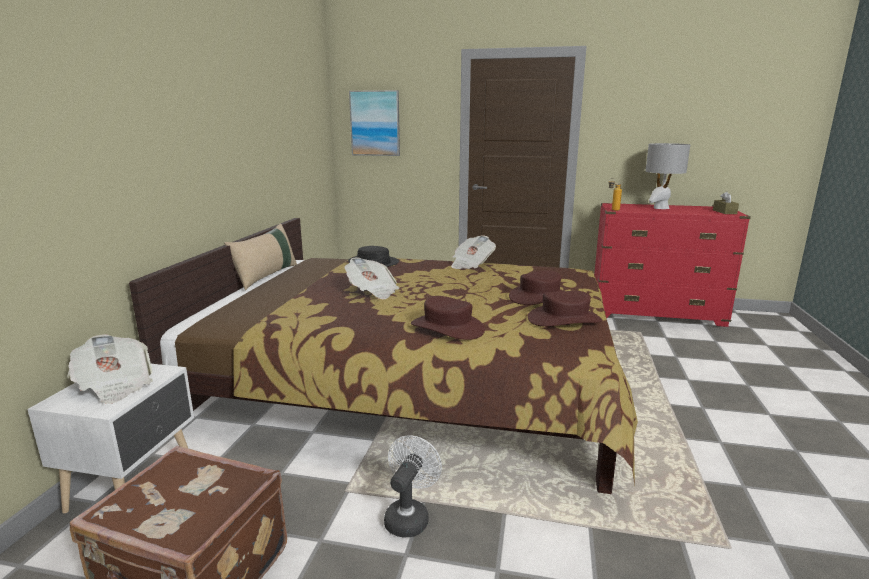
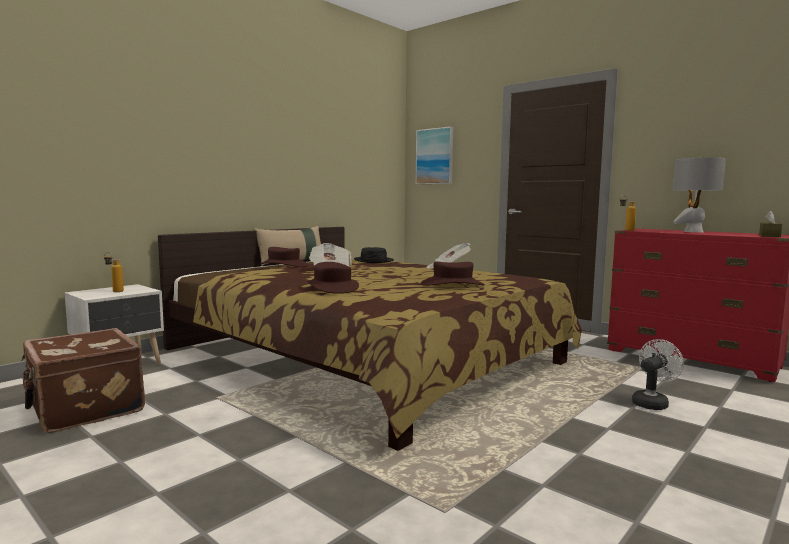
camera: 30 degrees right, 10 degrees down
(115, 386) = (114, 291): newspaper -> bottle
(409, 516) = (232, 419): white fan -> white fan (652, 402)
(564, 319) = (436, 295): brown hat -> brown hat (284, 265)

